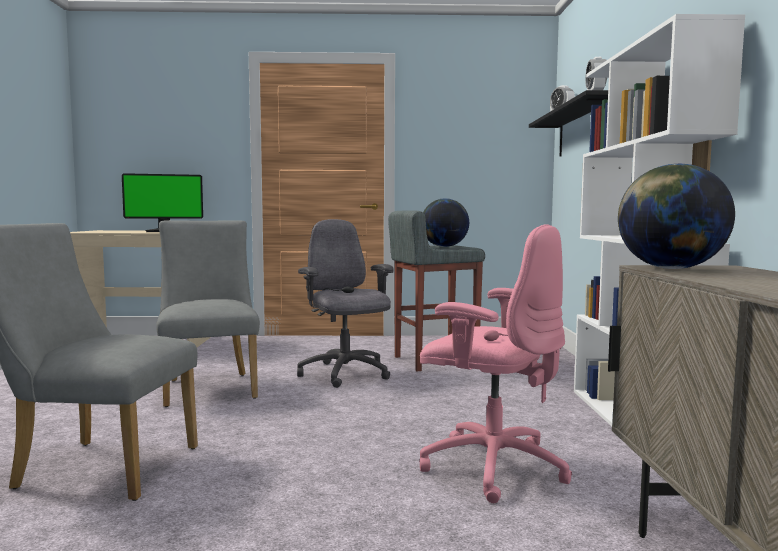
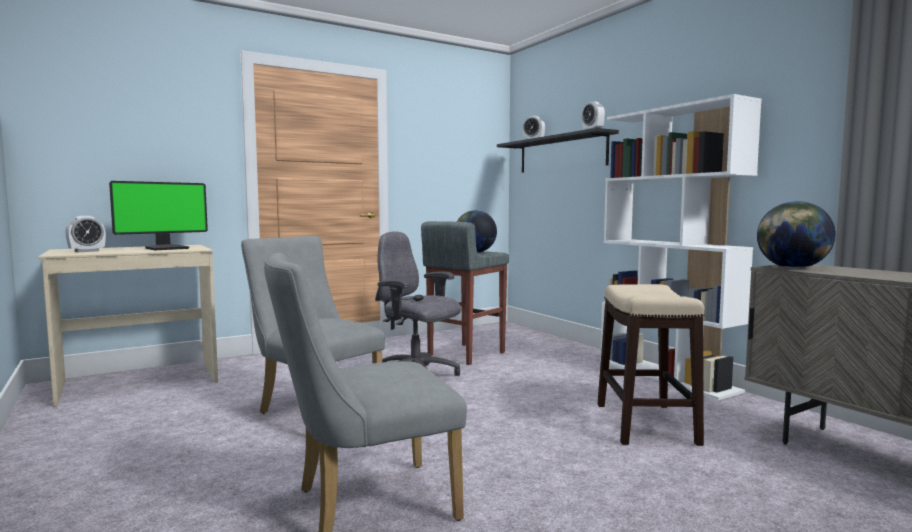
camera: 30 degrees left, 0 degrees up
(103, 231) = (87, 251): none -> alarm clock
(491, 466) = (646, 424): pink office chair -> stool

